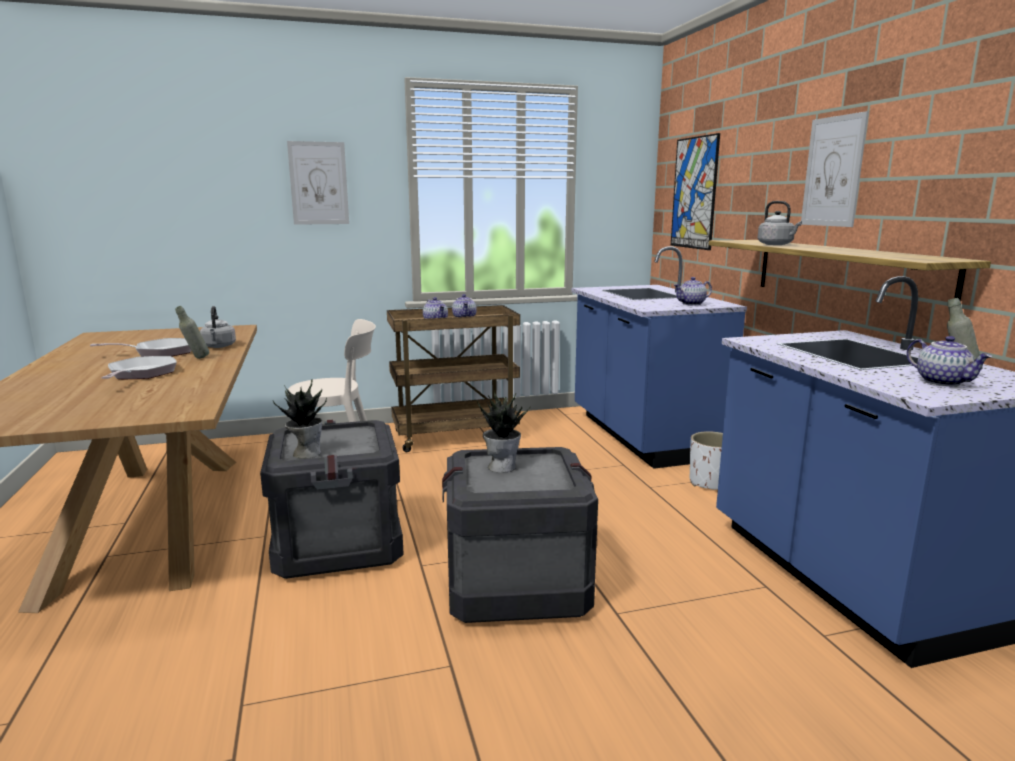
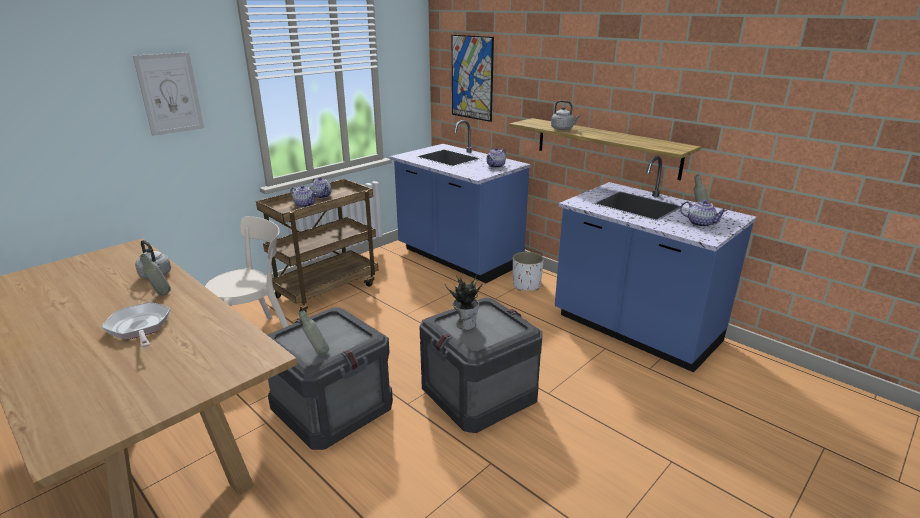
camera: 30 degrees left, 10 degrees up
(160, 352) = (108, 296): frying pan -> none
(306, 453) = (317, 353): potted plant -> grey bottle
(833, 171) = (593, 80): picture -> none

